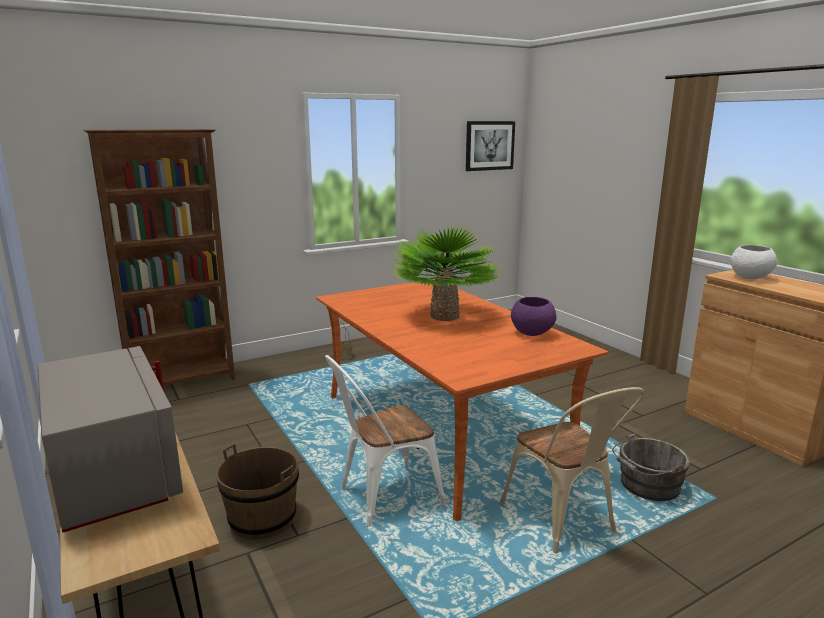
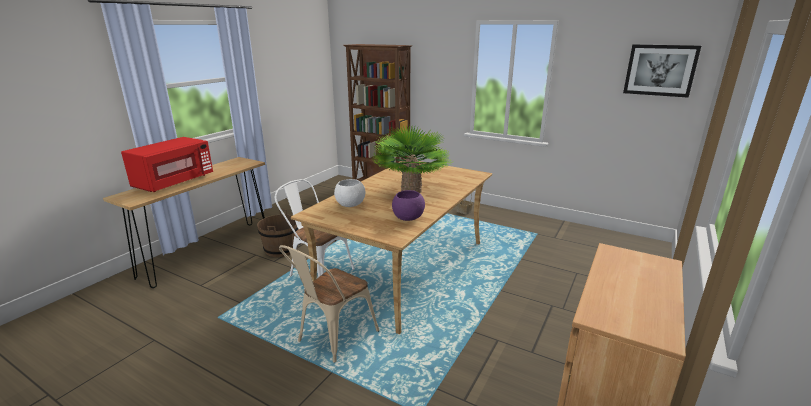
camera: 60 degrees right, 5 degrees up
(113, 474) = (174, 182): grey microwave -> red microwave
(439, 431) = (404, 268): orange dining table -> beige dining table
(647, 486) = (408, 370): grey bucket -> none
(750, 278) = (629, 266): white bowl -> white bowl (350, 205)

